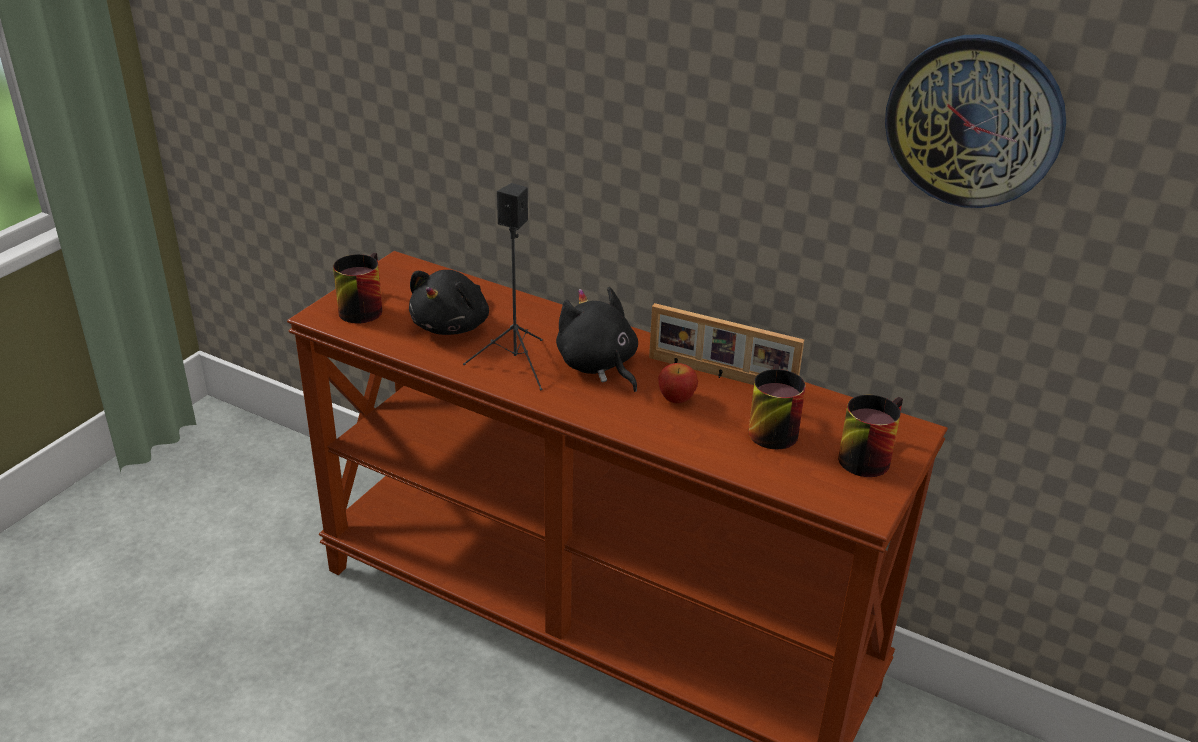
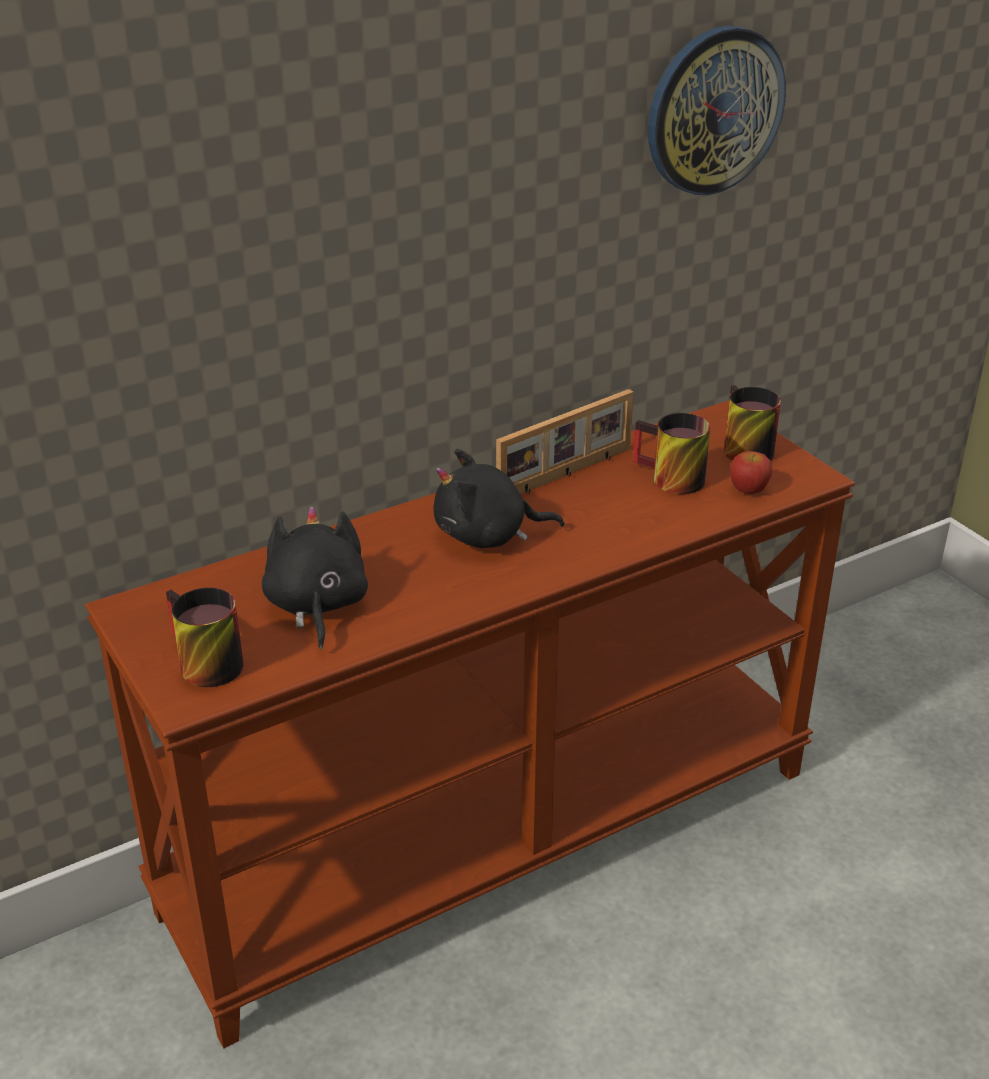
camera: 60 degrees left, 0 degrees up
(452, 325) = (316, 606): black plush toy -> black plush toy turned 150 degrees counterclockwise
(516, 364) = (439, 585): black speaker -> none
(676, 398) = (584, 510): apple -> apple (748, 489)

